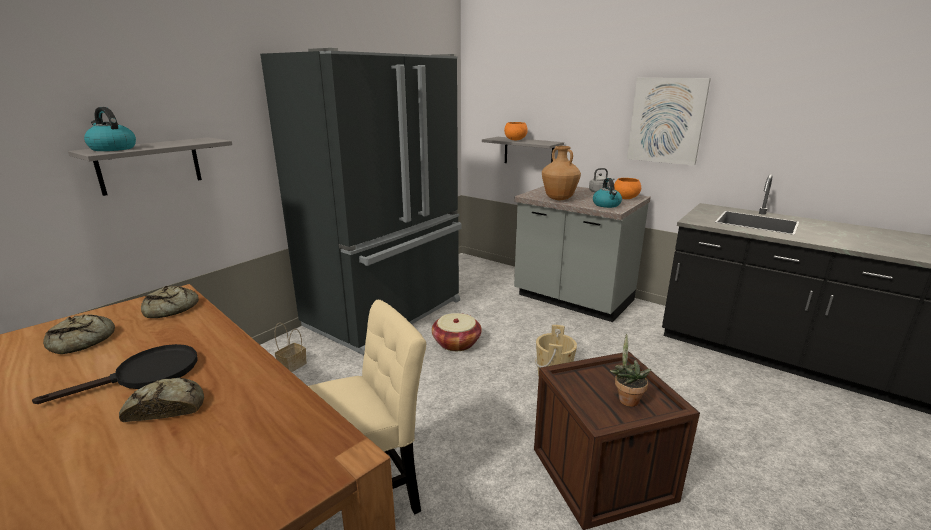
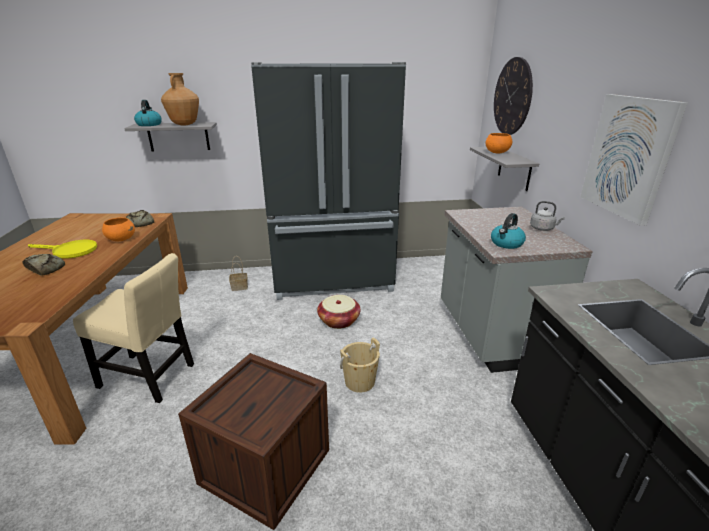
camera: 45 degrees right, 5 degrees up
(82, 341) = (91, 227): bread -> none
(146, 375) = (70, 251): black frying pan -> yellow frying pan
(509, 89) = (512, 97): none -> wall clock
(558, 199) = (476, 223): brown vase -> brown vase (184, 124)
(625, 198) = (551, 243): orange bowl -> orange bowl (121, 239)
(626, 399) = (251, 410): potted plant -> none

